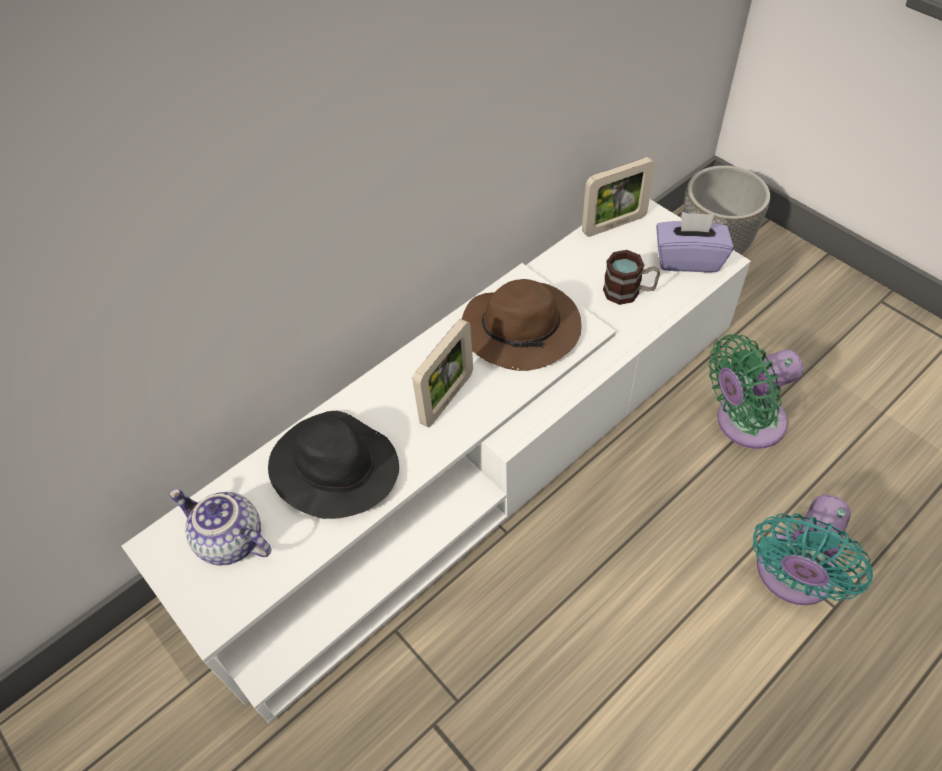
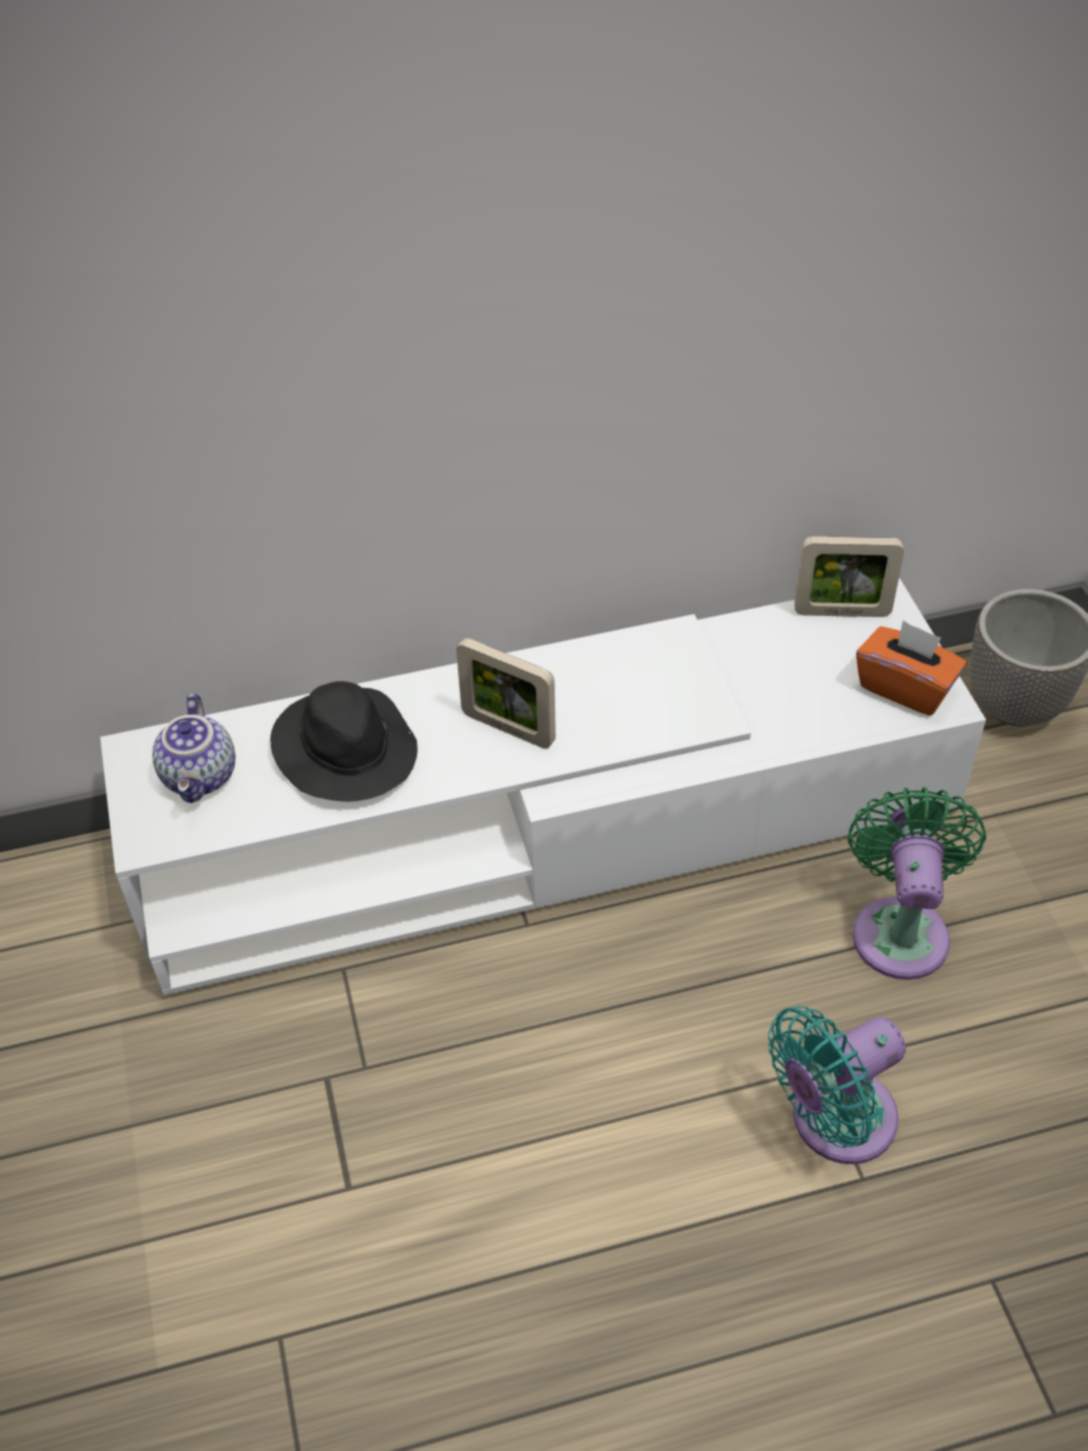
camera: 25 degrees right, 5 degrees down
(229, 541) = (201, 776): teapot -> teapot turned 150 degrees counterclockwise
(447, 398) = (508, 728): picture frame -> picture frame turned 60 degrees clockwise
(523, 329) = (643, 689): brown hat -> none
(629, 292) = (802, 697): mug -> none
(688, 259) = (905, 687): purple tissue box -> orange tissue box
(744, 422) = (900, 928): green fan -> green fan turned 90 degrees clockwise

